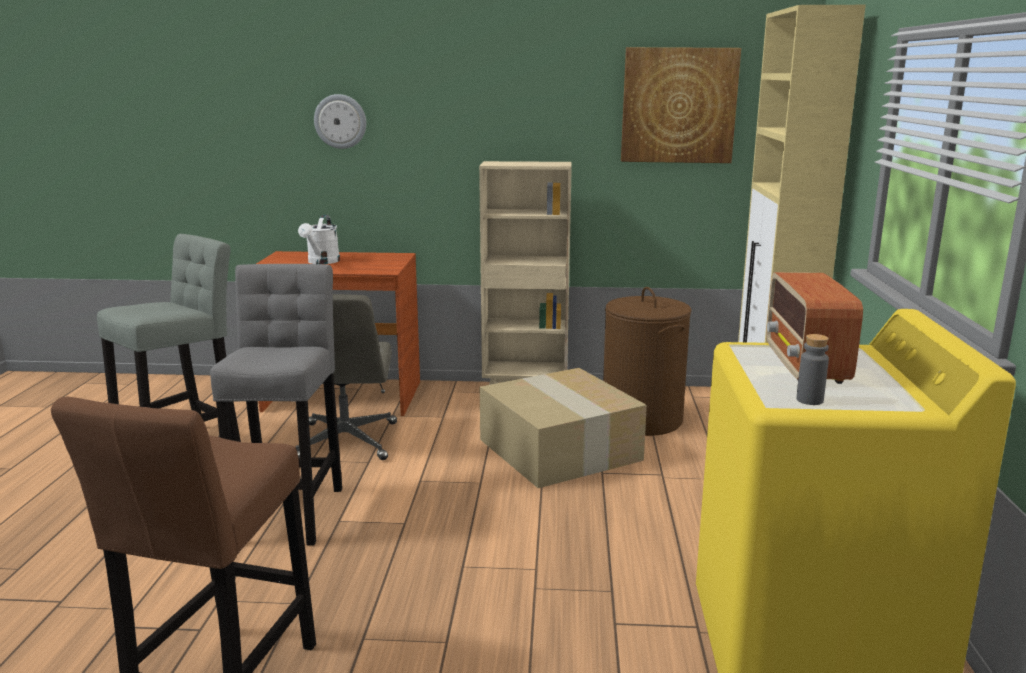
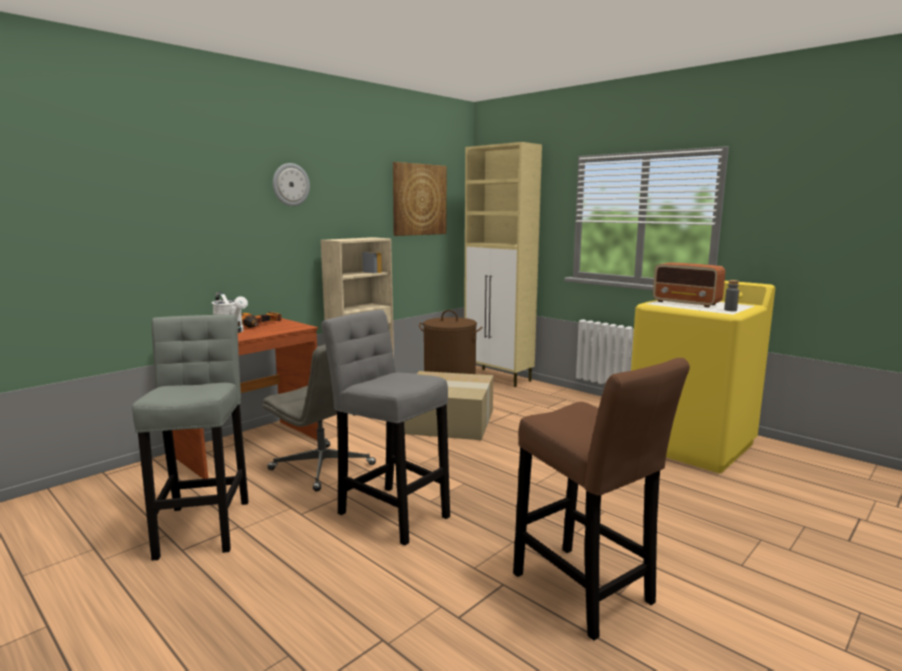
camera: 50 degrees left, 5 degrees down
(340, 121) = (208, 212): wall clock -> wall clock (290, 184)
(366, 260) = (262, 325): none -> power drill

